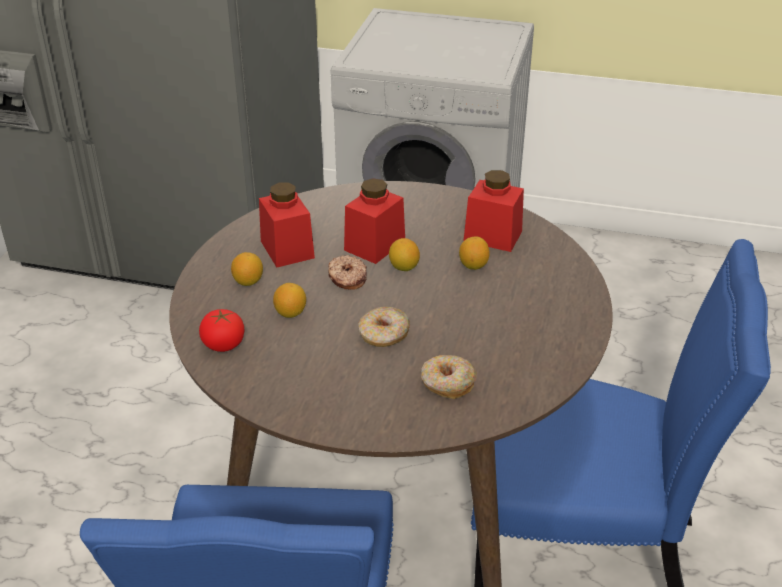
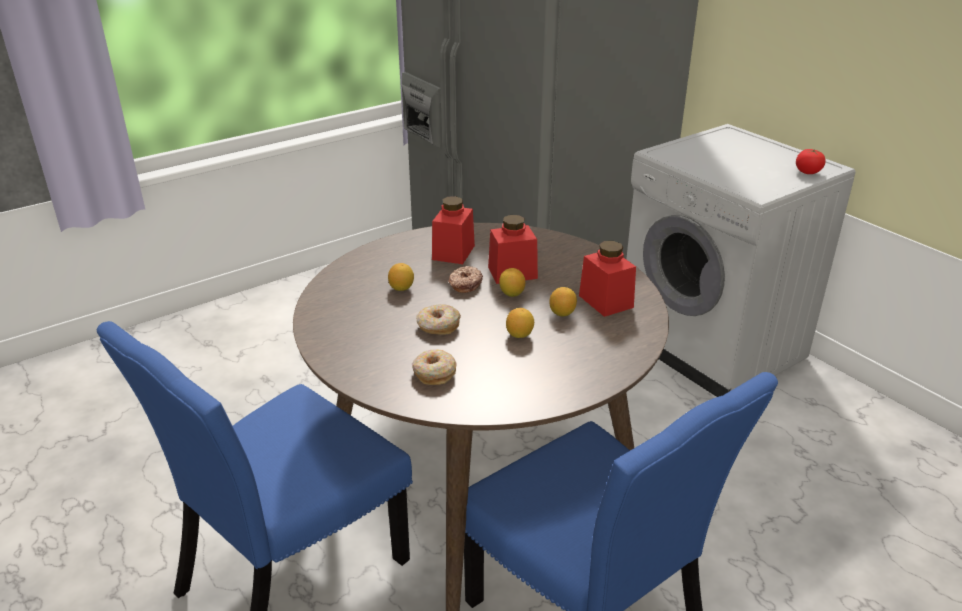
camera: 40 degrees right, 5 degrees down
(223, 344) = (339, 287): tomato -> tomato (808, 172)
(248, 281) = (403, 260): lemon -> lemon (519, 335)

